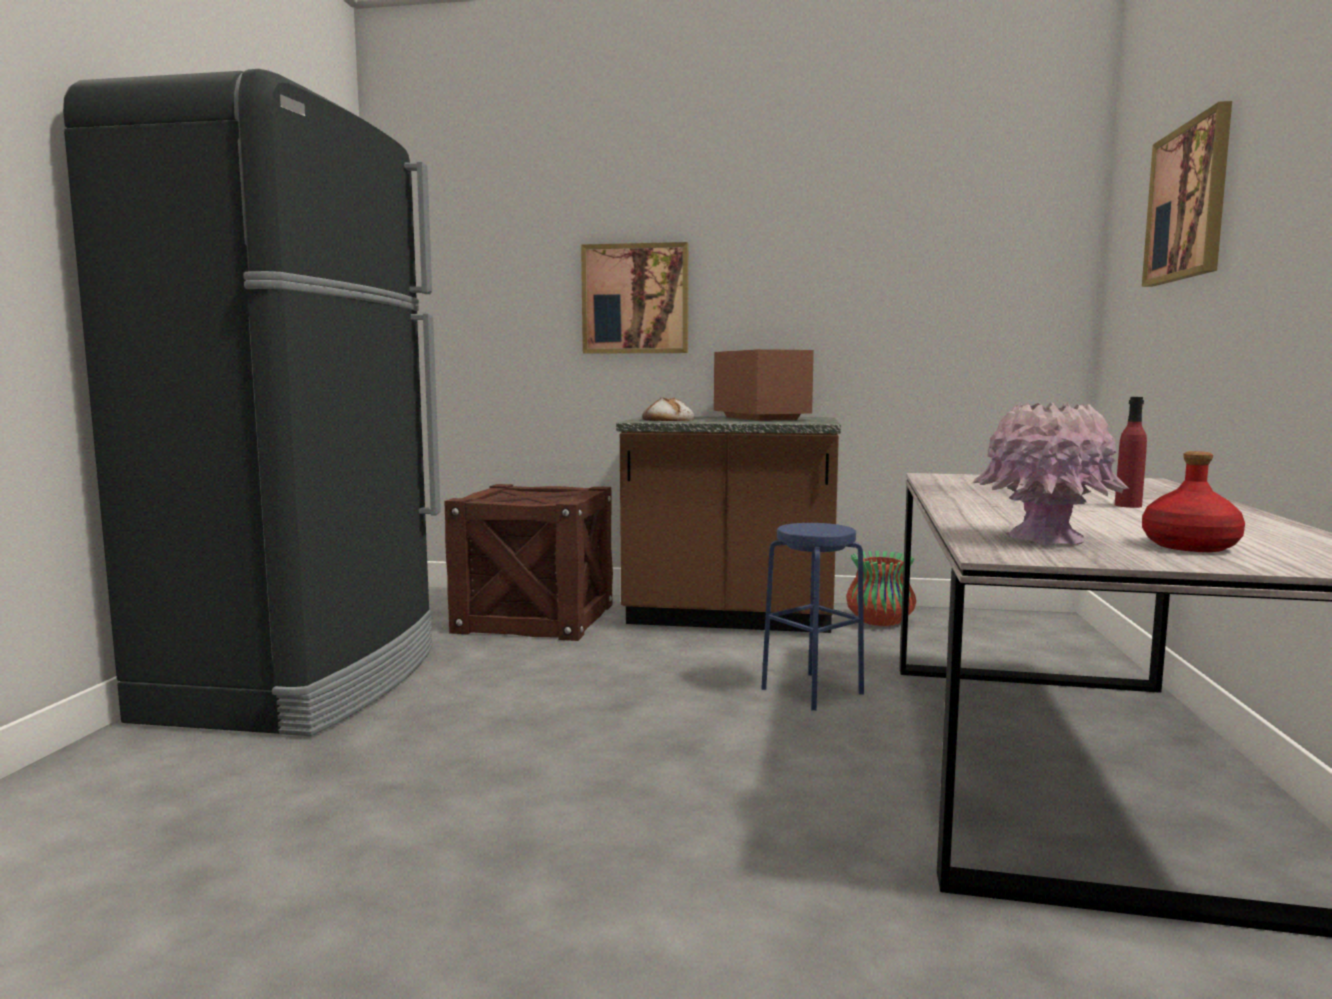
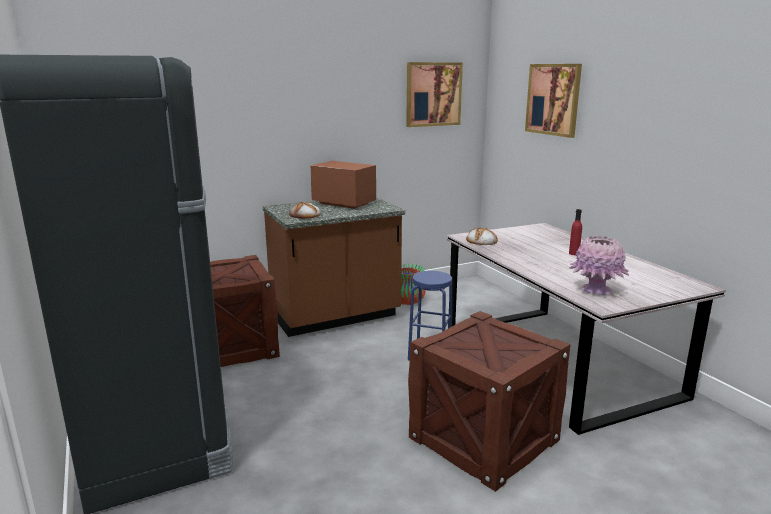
camera: 35 degrees left, 10 degrees up
(635, 299) = (252, 132): picture -> picture (433, 94)
(723, 827) = (484, 439): none -> crate
(954, 481) = (481, 241): none -> bread
(1188, 546) = (637, 284): red bottle -> none

